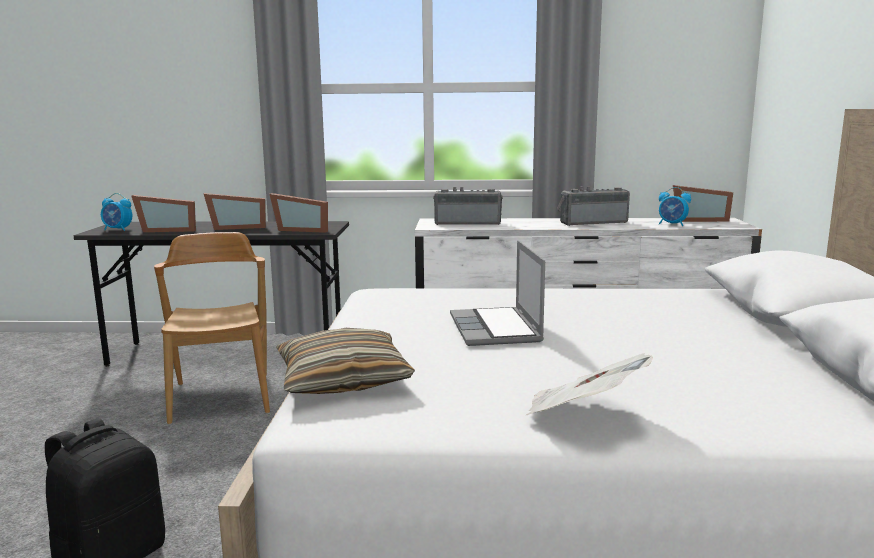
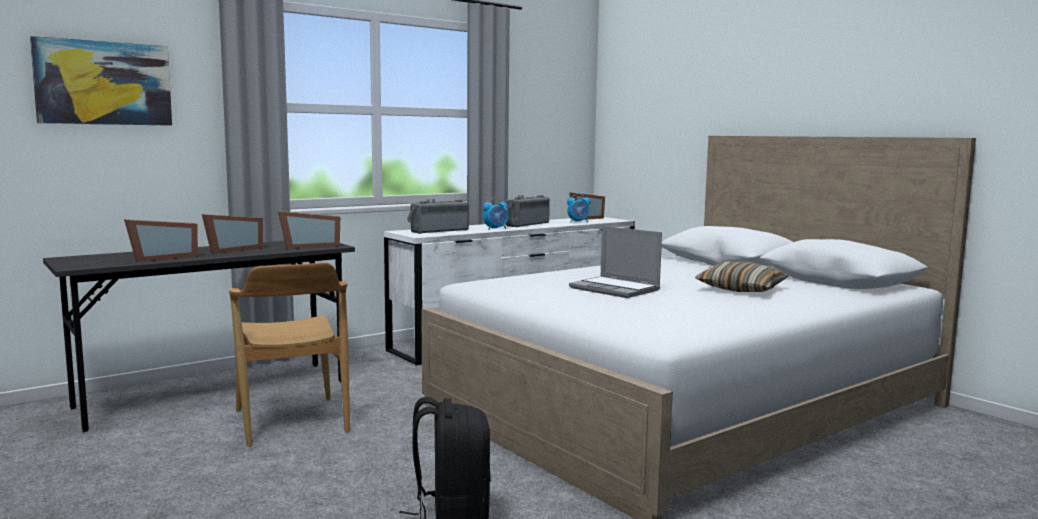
camera: 40 degrees left, 5 degrees down
(118, 229) = (93, 262): alarm clock -> alarm clock (496, 229)
(170, 75) = (104, 83): none -> picture
(222, 397) = (291, 421): brown chair -> brown chair turned 150 degrees counterclockwise
(342, 379) = (615, 321): pillow -> pillow (741, 289)
(582, 415) = (764, 311): newspaper -> none

